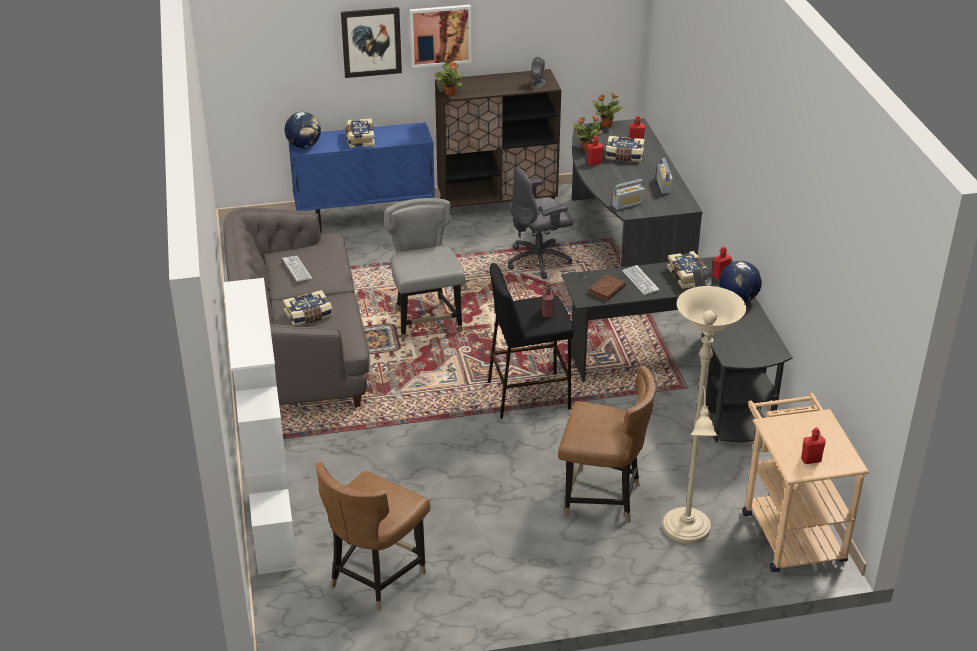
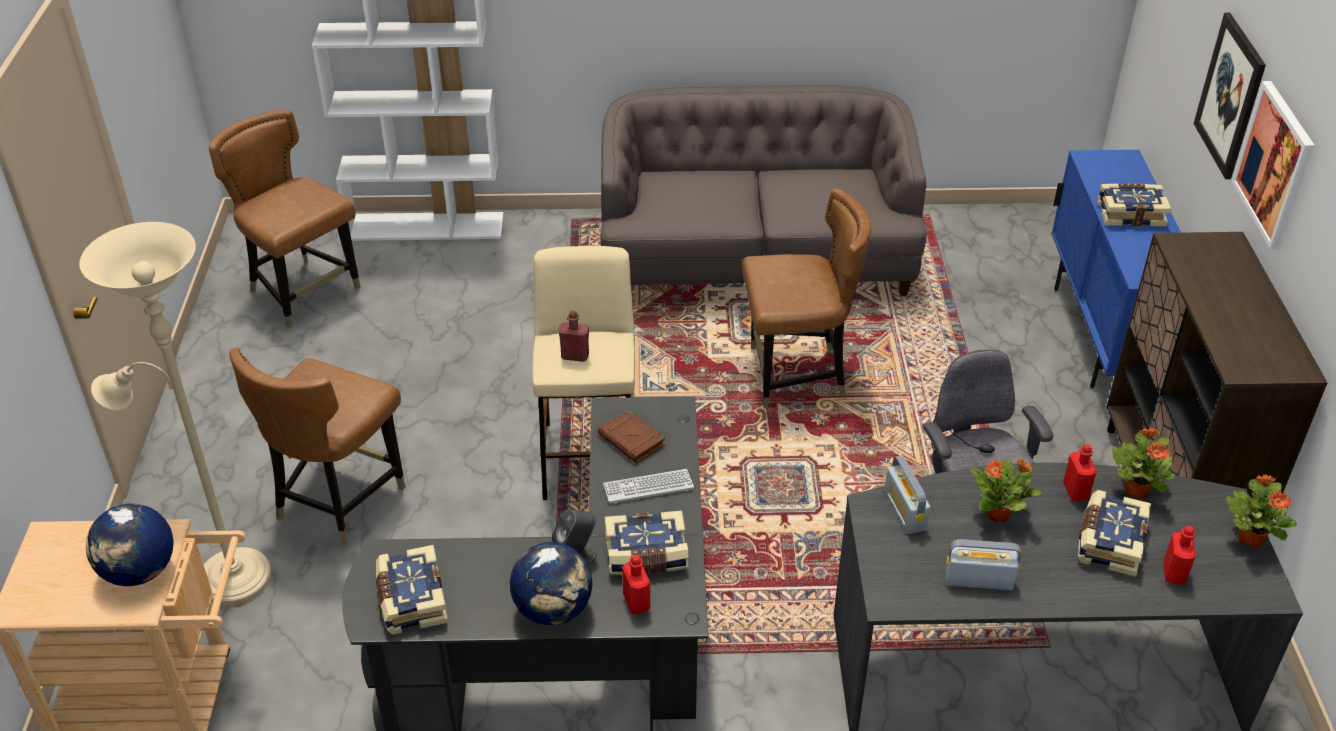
camera: 100 degrees right, 5 degrees up
(297, 269) = (814, 184): keyboard -> none
(304, 145) = (1103, 162): globe -> globe (139, 572)
(308, 315) = (700, 190): book -> book (411, 600)
(426, 322) = (796, 375): grey chair -> brown chair
(450, 93) = (1184, 242): potted plant -> potted plant (999, 514)
(528, 395) = (589, 458): black stool -> beige stool
(537, 84) = (1245, 354): grey speaker -> none
(811, 460) = (55, 560): red bottle -> none

